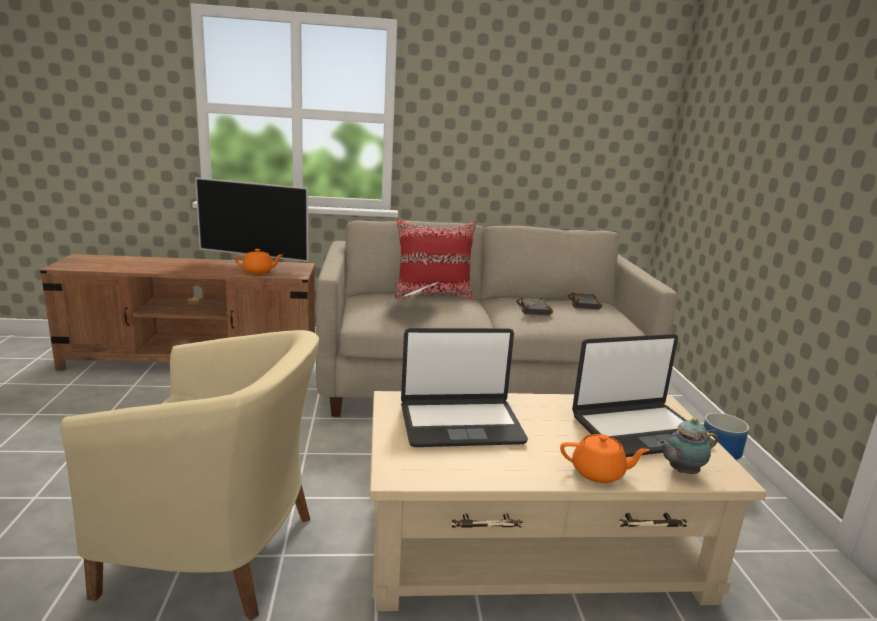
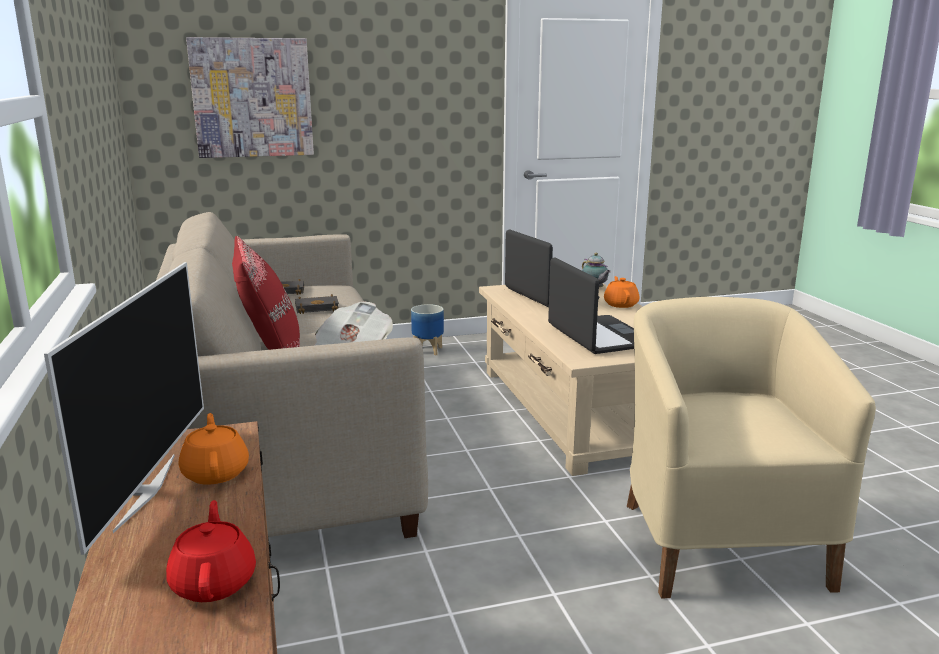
camera: 100 degrees left, 0 degrees up
(174, 269) = (214, 582): none -> red teapot
(724, 151) = (252, 98): none -> picture

